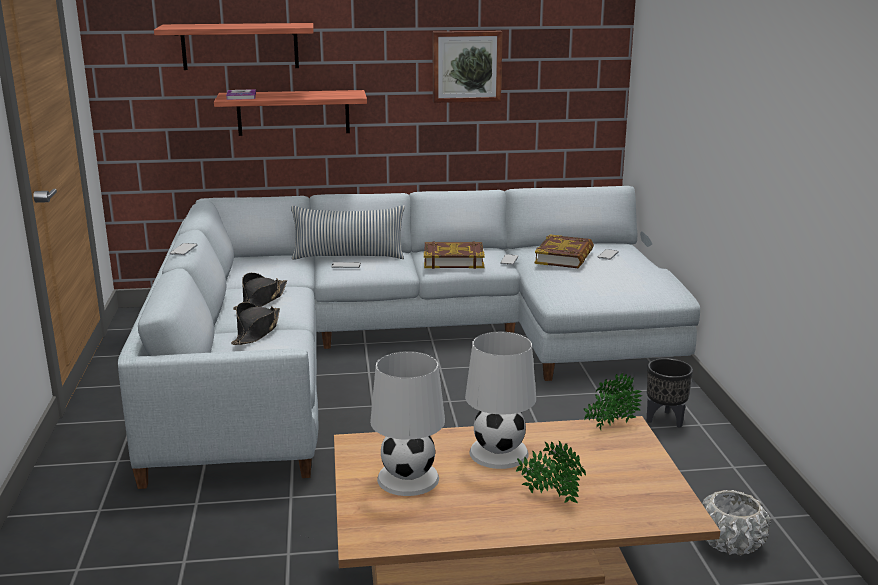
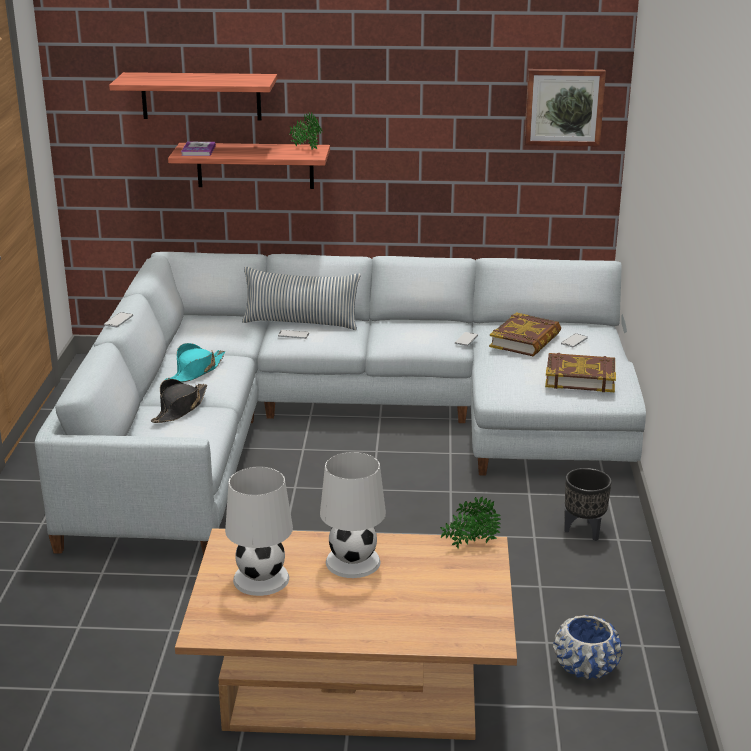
camera: 10 degrees right, 5 degrees up
(261, 300) = (195, 372): black hat -> turquoise hat
(453, 260) = (407, 336): book -> book (580, 378)
(466, 66) = (440, 123): picture -> picture (564, 107)
(550, 496) = (379, 609): potted plant -> potted plant (306, 148)
(729, 543) = (585, 666): white planter -> blue planter

